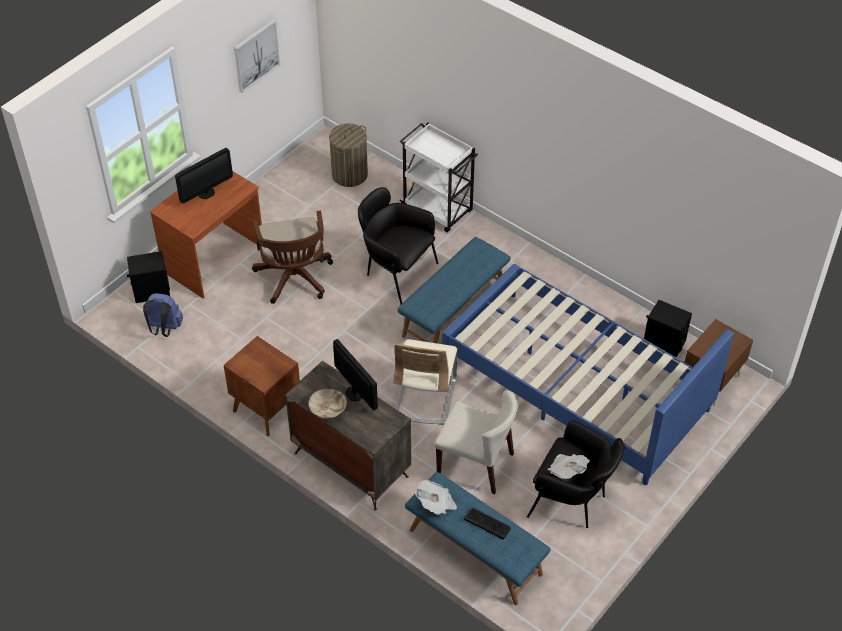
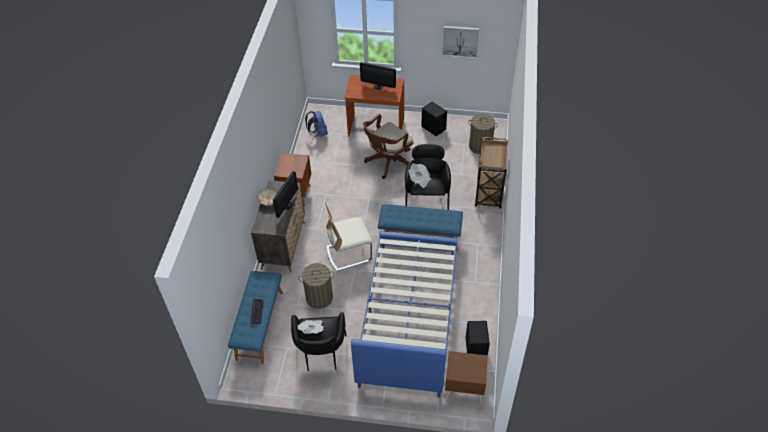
camera: 60 degrees right, 0 degrees up
(151, 291) = (337, 117): black speaker -> black speaker (433, 128)
(436, 504) = (256, 282): newspaper -> newspaper (419, 179)
(438, 209) = (488, 194): white cart -> brown cart
(476, 463) = (319, 297): beige chair -> laundry basket

